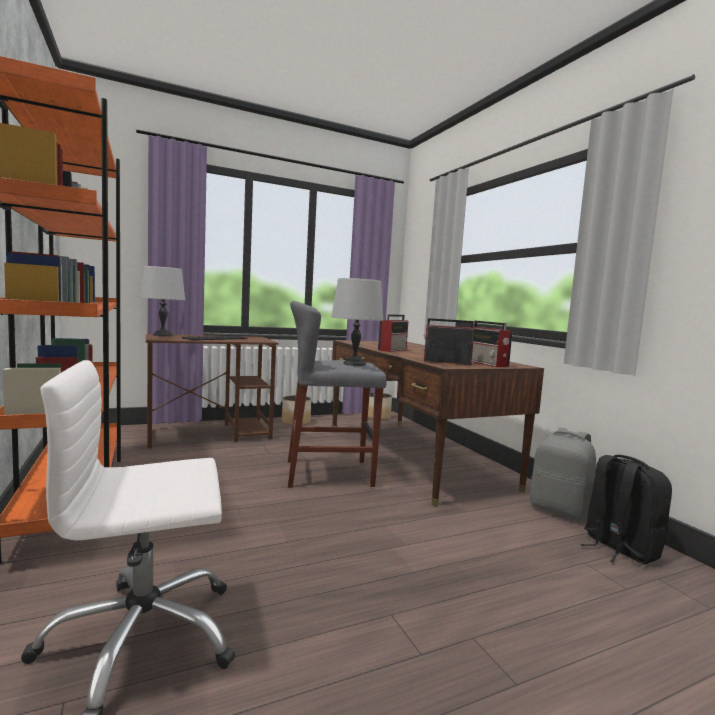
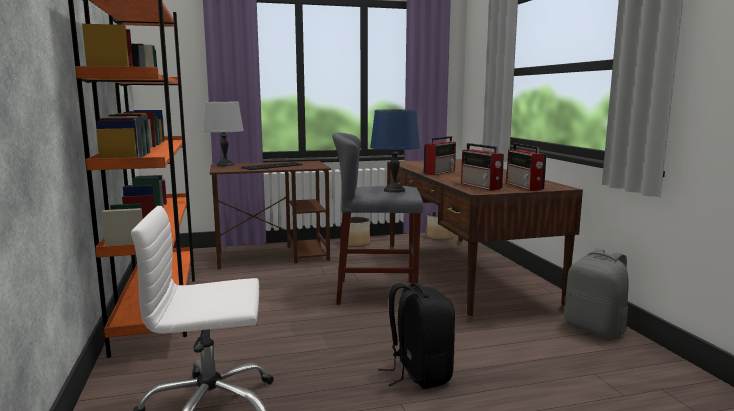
camera: 10 degrees right, 5 degrees up
(355, 364) = (395, 190): grey table lamp -> blue table lamp
(445, 362) = (481, 186): radio -> radio turned 135 degrees counterclockwise
(619, 548) = (637, 363): black backpack -> black backpack (418, 374)

